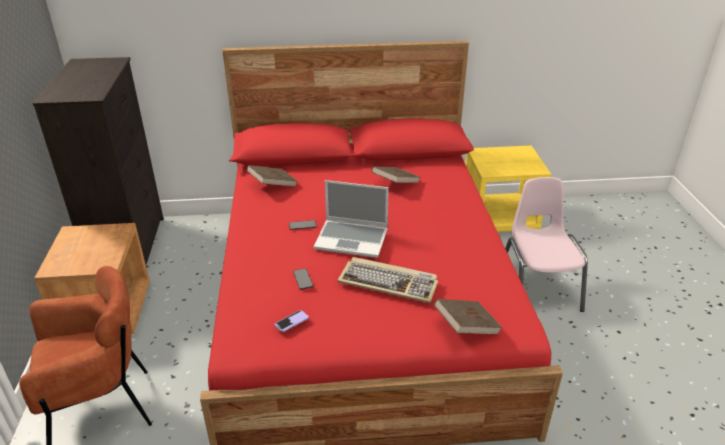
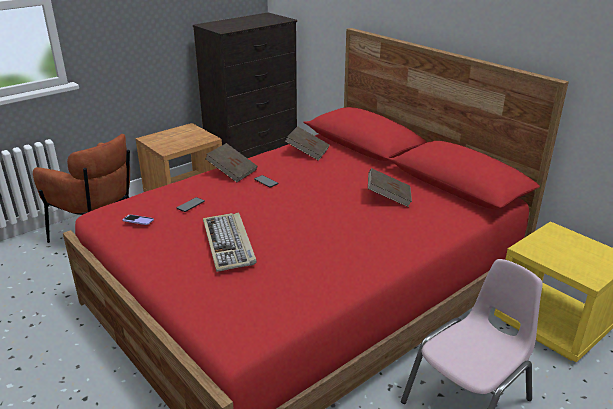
camera: 55 degrees right, 5 degrees down
(352, 239) = (270, 207): laptop -> none
(466, 327) = (204, 304): brown book -> brown book (232, 172)

